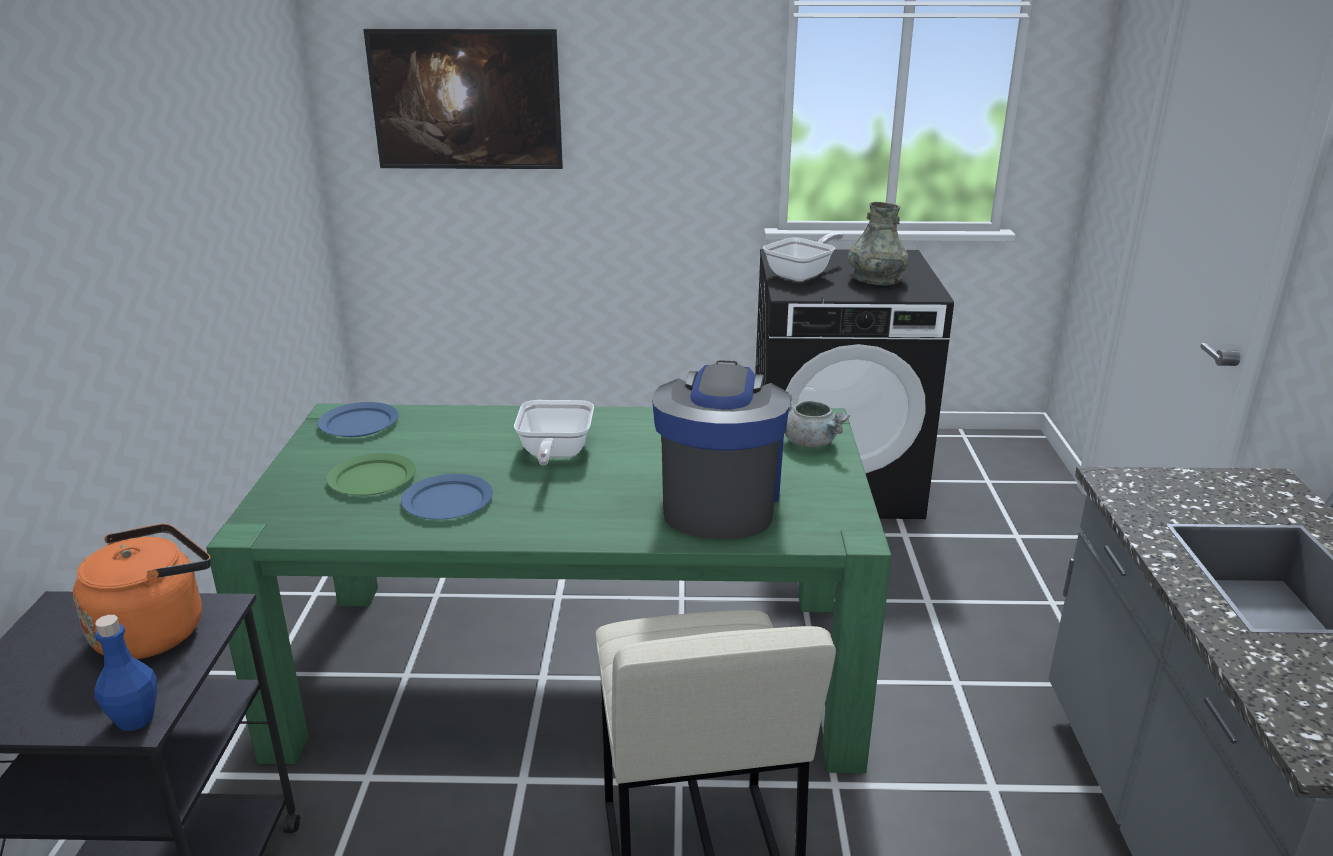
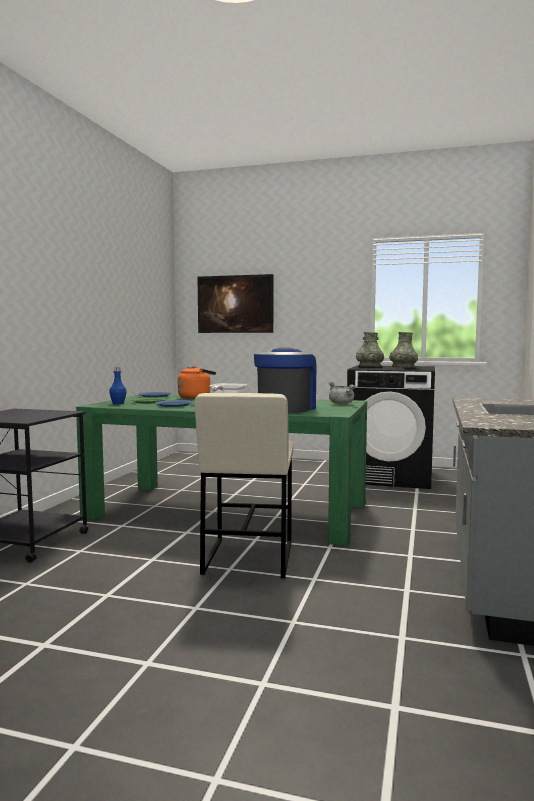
camera: 15 degrees right, 20 degrees down
(135, 719) = (24, 420): blue bottle -> blue bottle (118, 403)
(156, 630) = (45, 413): orange kettle -> orange kettle (196, 397)
(802, 274) = (369, 367): frying pan -> grey vase

